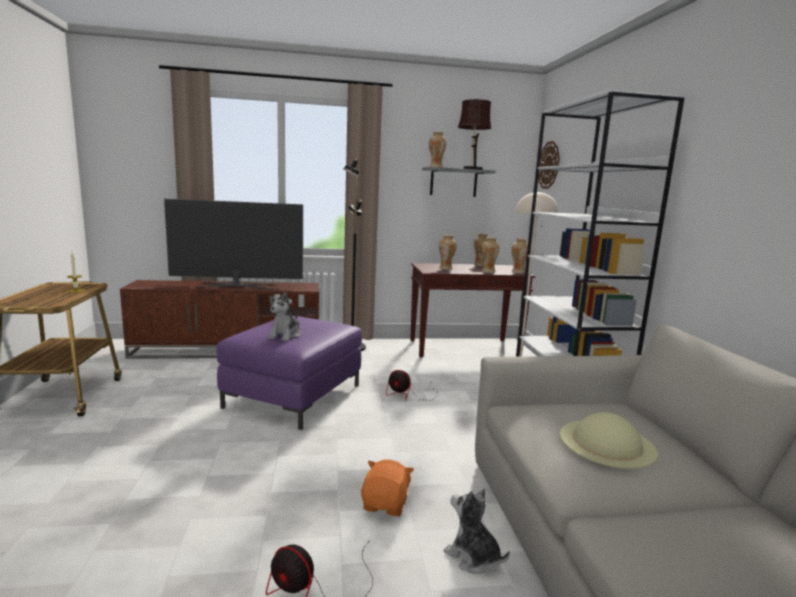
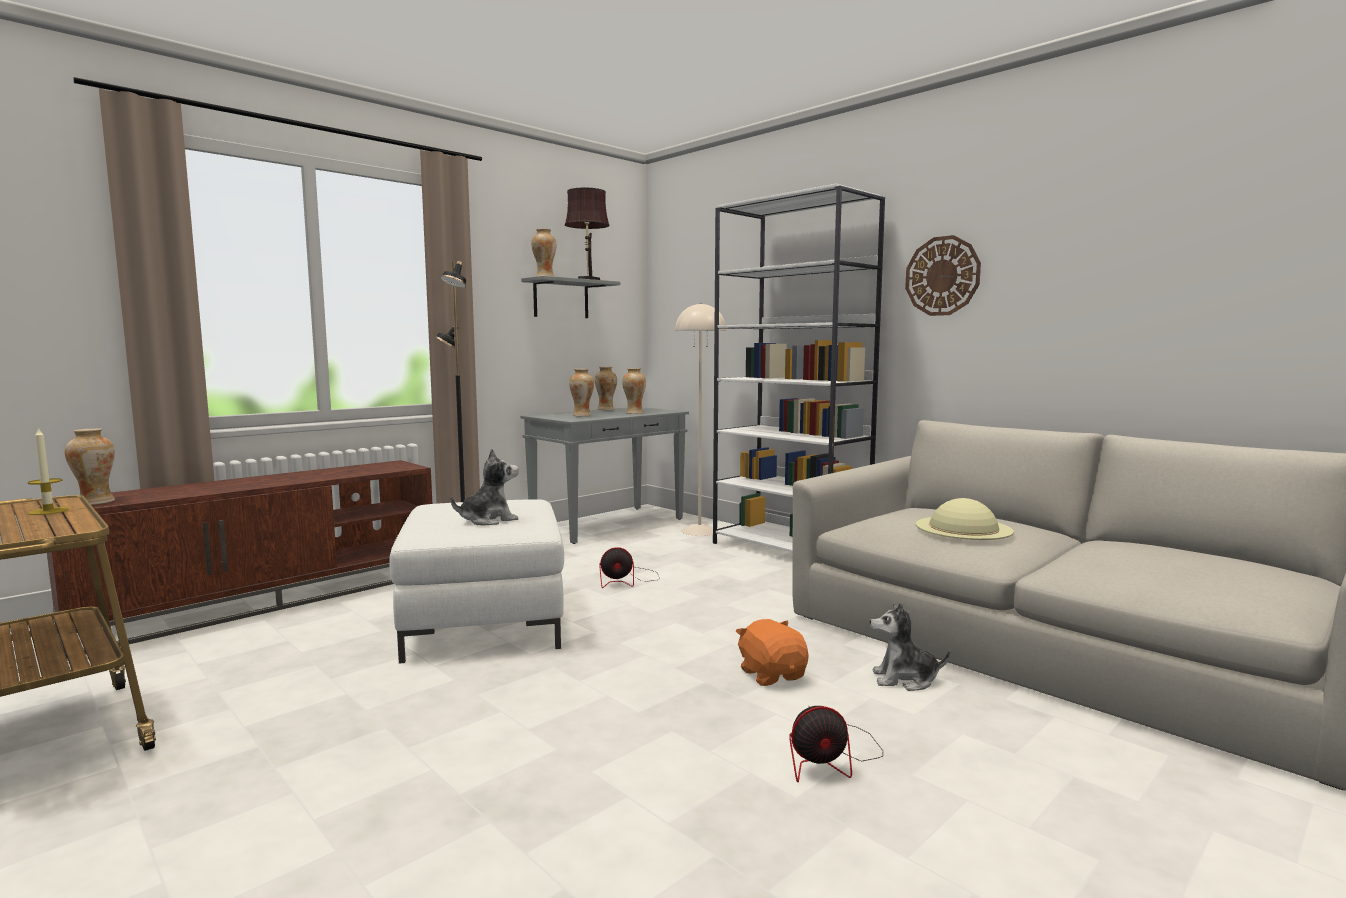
camera: 35 degrees left, 5 degrees down
(237, 286) = (280, 479): television -> none
(285, 335) = (488, 520): plush toy -> plush toy turned 105 degrees counterclockwise
(294, 396) = (483, 620): purple ottoman -> white ottoman
(464, 348) = (609, 524): brown console table -> grey console table
(518, 272) = (665, 410): vase -> vase (96, 502)
(549, 165) = (676, 275): wall clock -> wall clock (942, 276)

